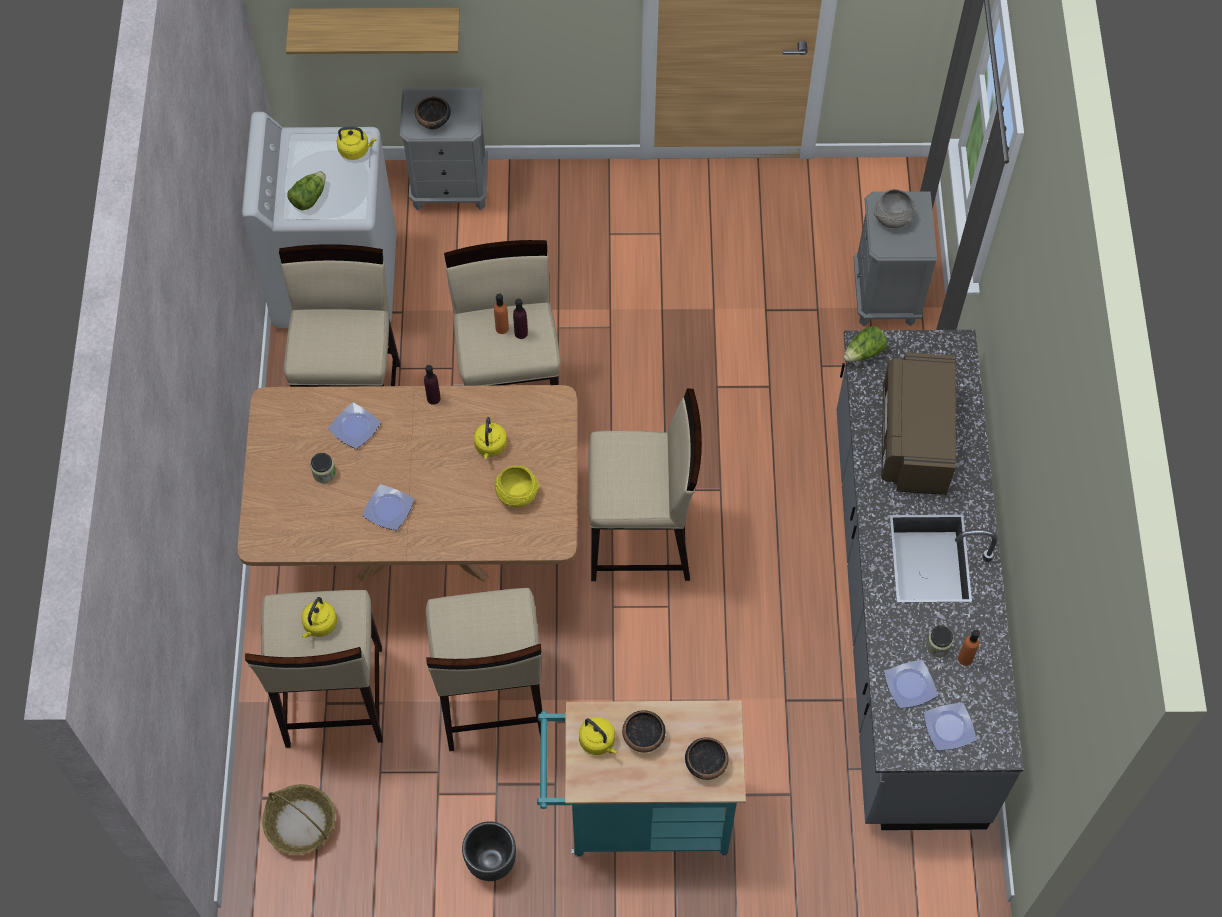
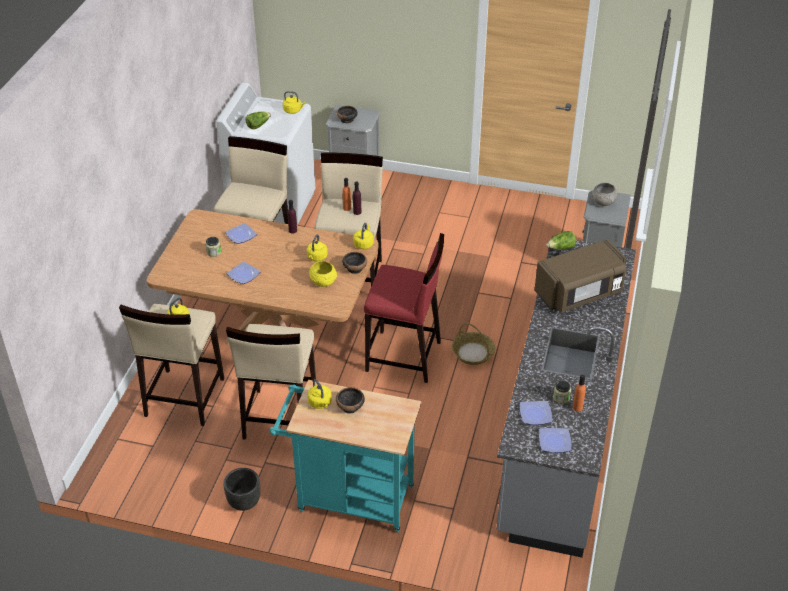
camera: 15 degrees right, 20 degrees down
(300, 823) = (135, 457): basket -> basket (472, 353)
(376, 23) = (325, 54): shelf -> none
(554, 401) = (363, 244): none -> yellow kettle
(641, 540) = (404, 357): beige stool -> red stool
(706, 763) = (385, 428): bowl -> bowl (355, 268)
(914, 439) = (579, 293): brown microwave -> brown microwave turned 135 degrees counterclockwise

